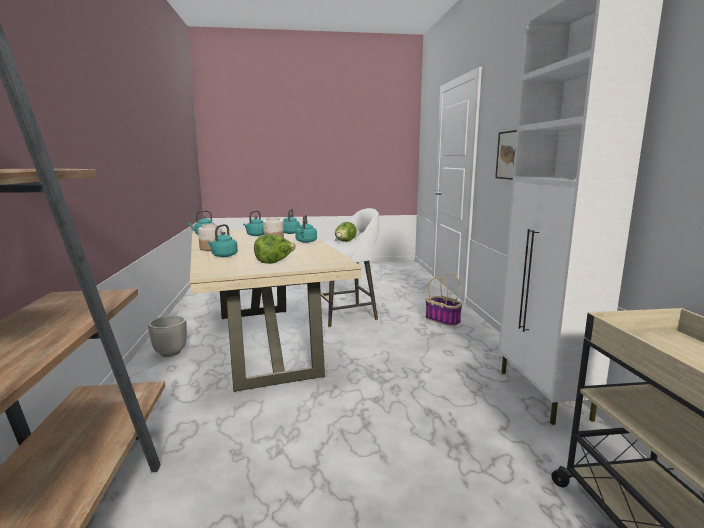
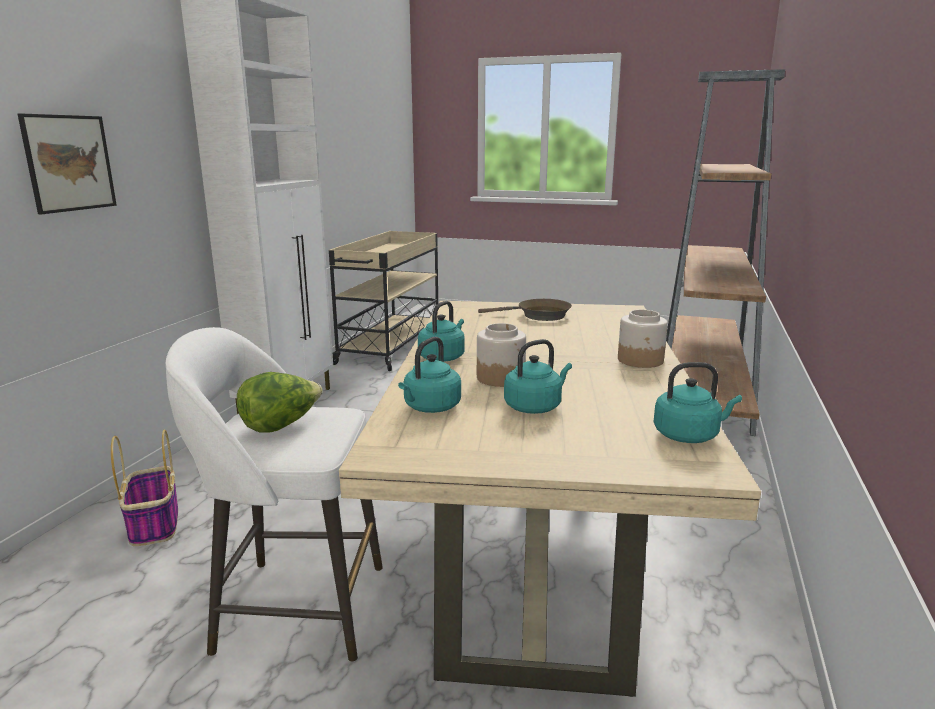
camera: 155 degrees left, 5 degrees up
(170, 353) = (720, 570): planter -> none
(223, 256) = (612, 336): turquoise kettle -> none
(274, 262) = (539, 316): lettuce -> brown frying pan

